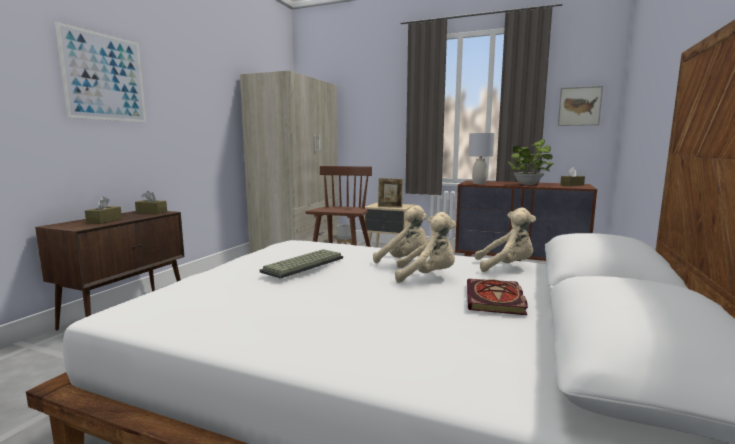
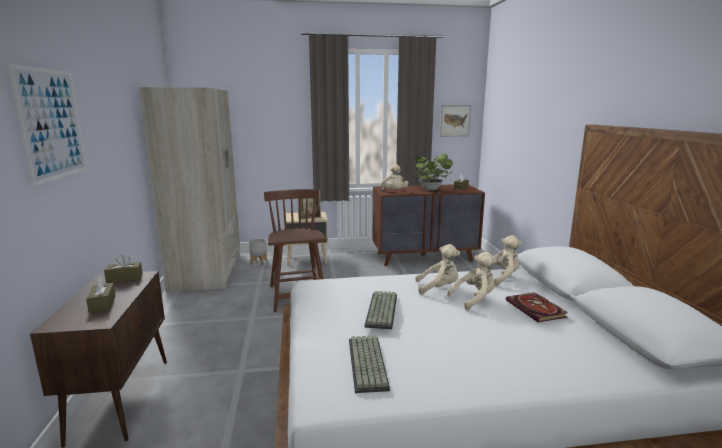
camera: 30 degrees left, 5 degrees up
(207, 298) = (369, 364): none -> keyboard
(479, 183) = (394, 192): grey table lamp -> beige plush toy

